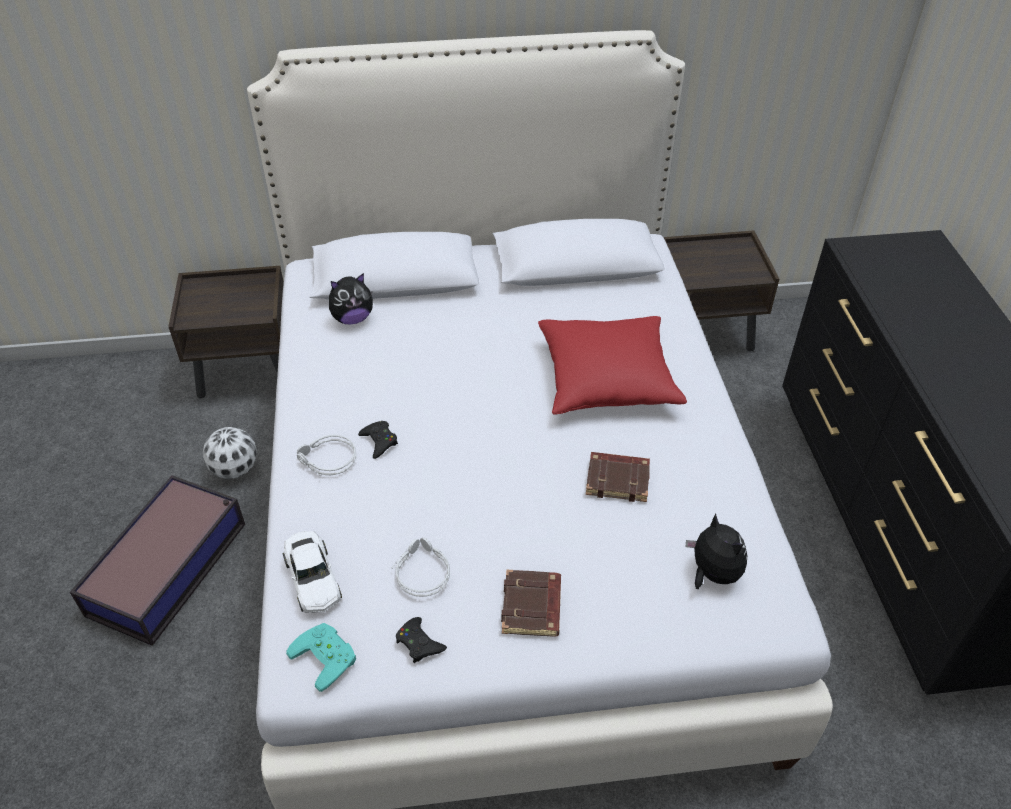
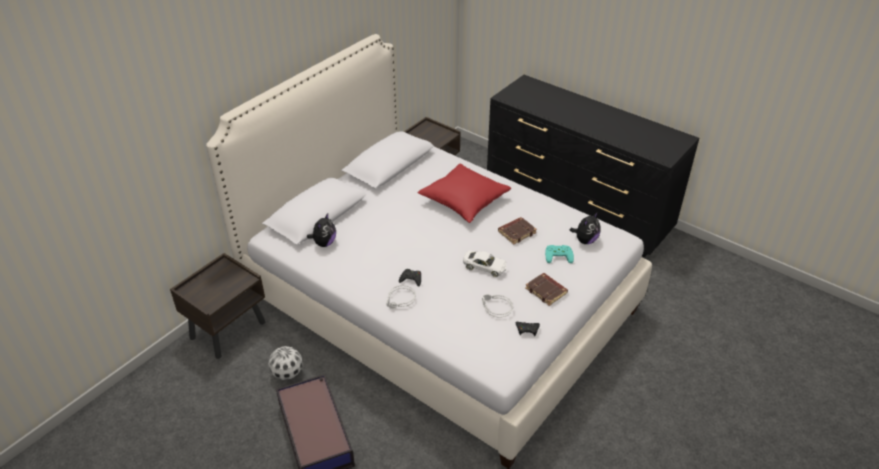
camera: 45 degrees left, 5 degrees down
(313, 578) = (460, 340): white toy car -> white toy car (484, 267)
(327, 656) = (503, 357): turquoise game controller -> turquoise game controller (558, 255)
(712, 574) = (585, 240): plush toy -> plush toy turned 120 degrees clockwise

